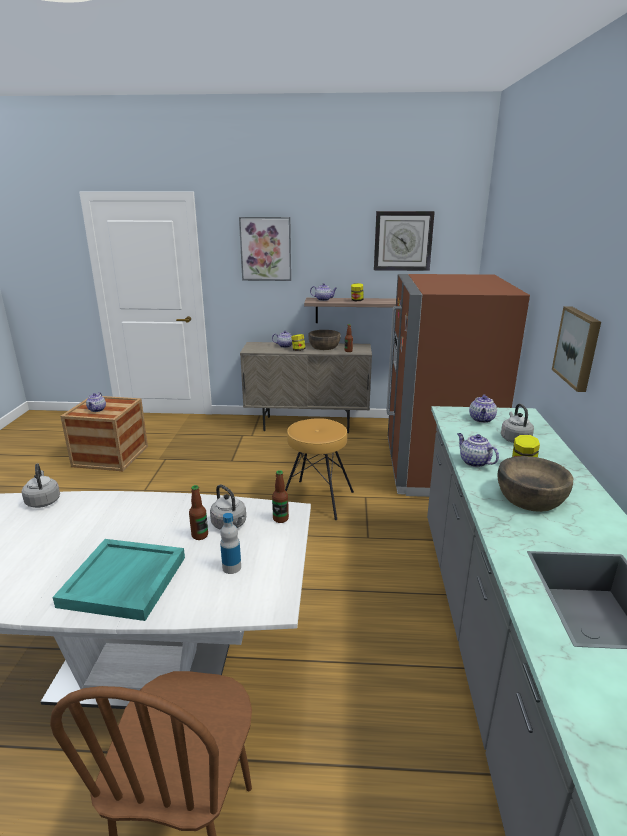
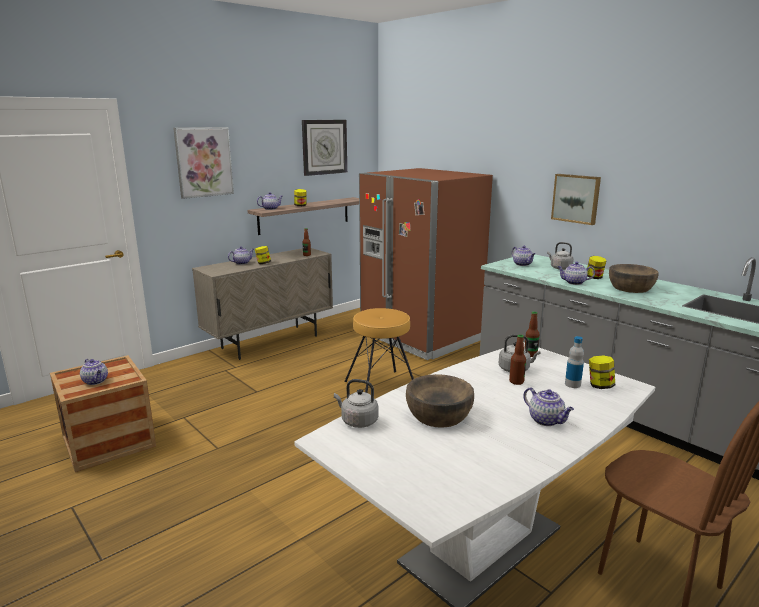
camera: 45 degrees left, 5 degrees down
(124, 582) = (546, 420): turquoise tray -> teapot
(248, 585) = (600, 386): none -> jar
(324, 346) = (278, 256): brown bowl -> brown bowl (439, 415)

